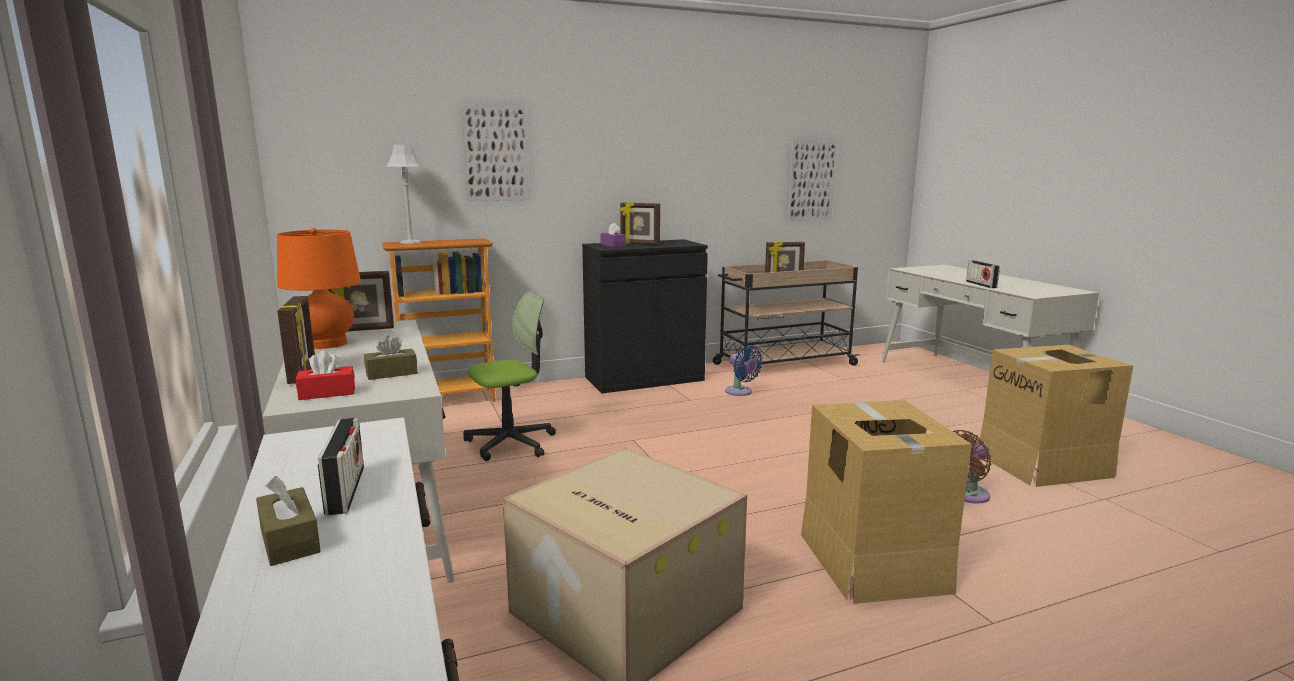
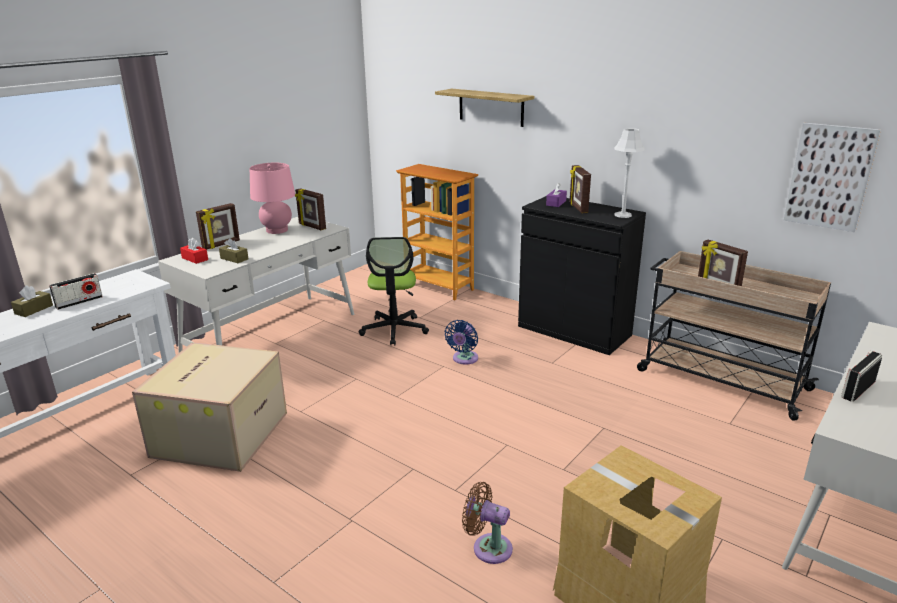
camera: 60 degrees right, 10 degrees up
(327, 344) = (277, 230): orange table lamp -> pink table lamp
(410, 242) = (426, 168): grey table lamp -> grey table lamp (623, 215)
(496, 154) = (491, 107): picture -> shelf
(511, 443) = (394, 330): office chair -> office chair turned 60 degrees clockwise
(740, 392) = (603, 379): blue fan -> blue fan (464, 359)
(872, 561) = (329, 512): cardboard box -> none

